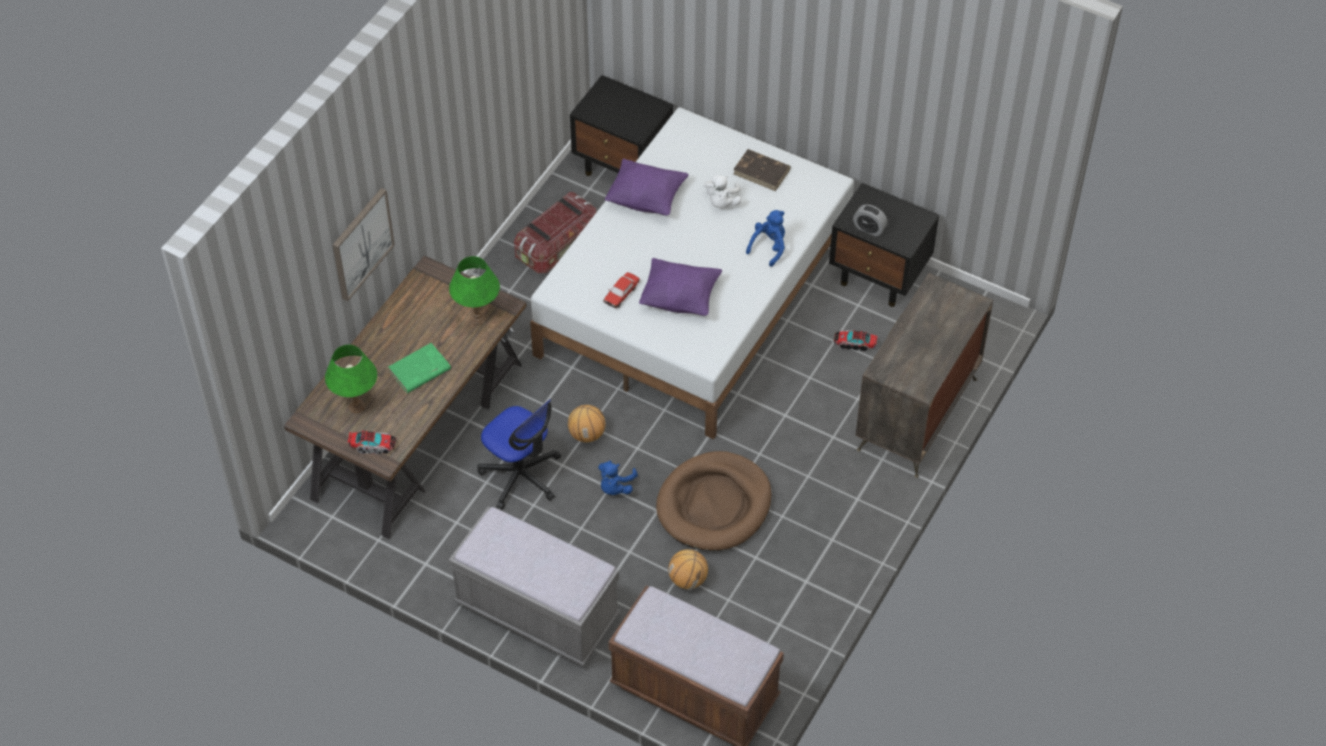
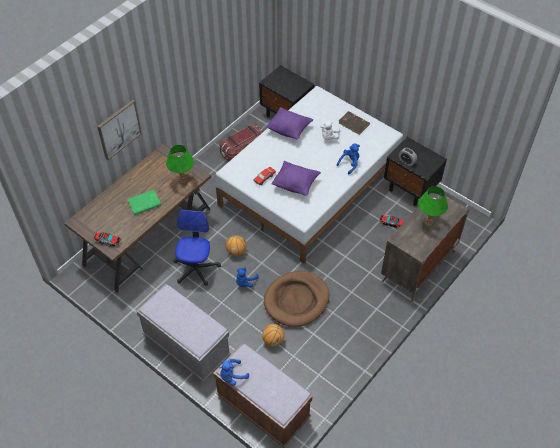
camera: 10 degrees right, 0 degrees up
(356, 406) = (105, 218): green table lamp -> green table lamp (428, 222)
(521, 475) = (196, 268): office chair -> office chair turned 135 degrees counterclockwise
(643, 641) = (232, 376): none -> blue plush toy

